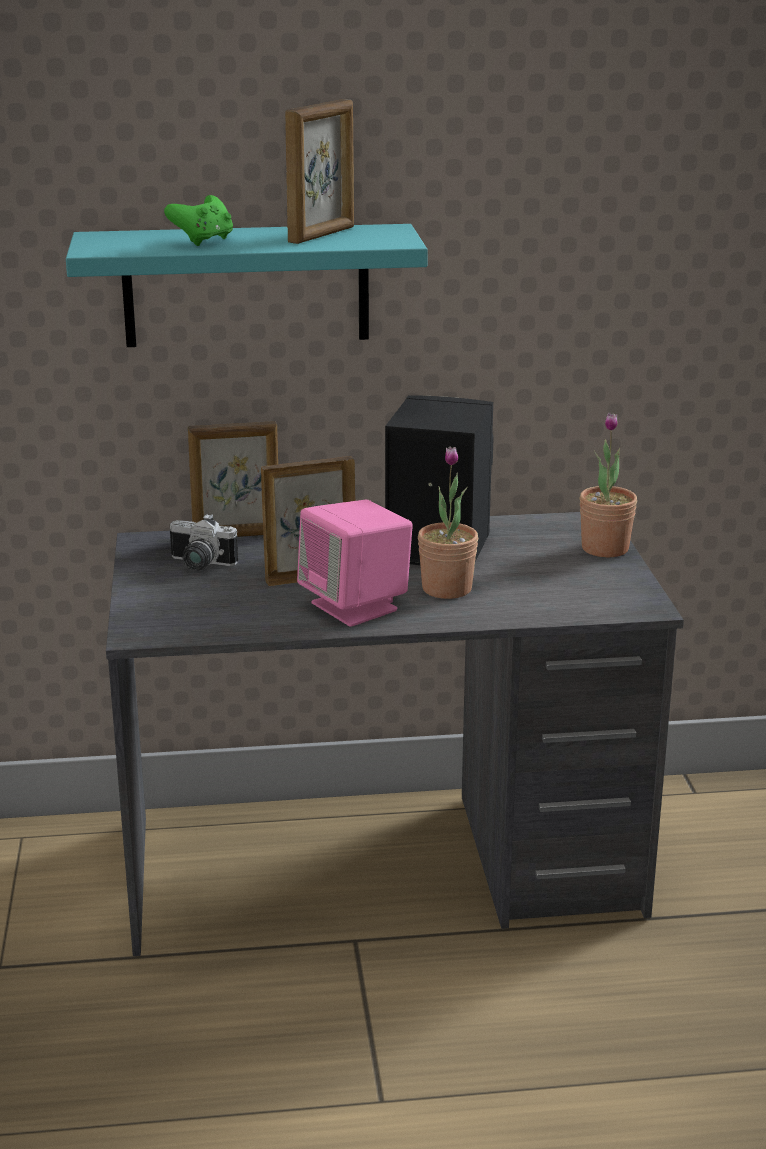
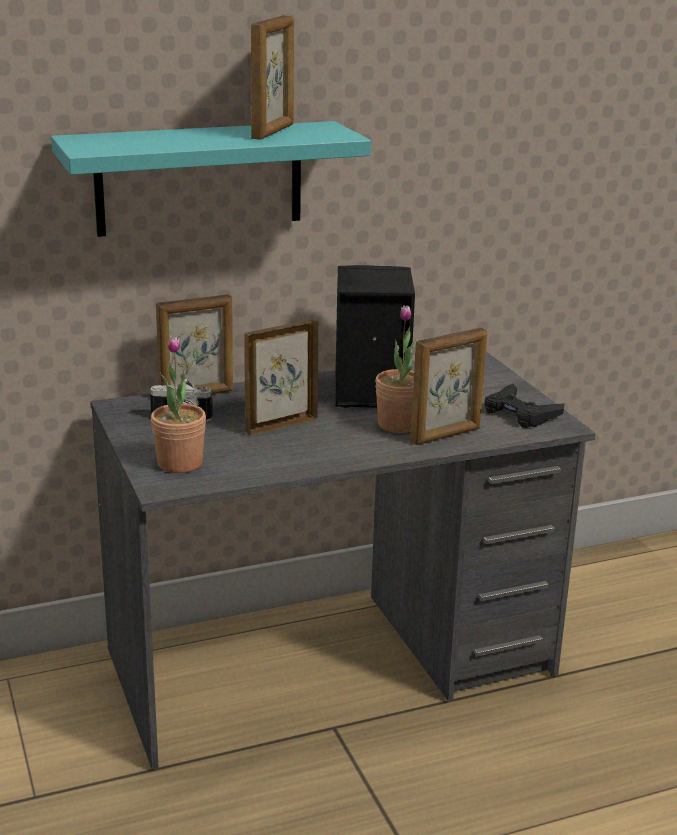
camera: 15 degrees left, 0 degrees up
(203, 241) = (177, 140): green game controller -> none
(356, 607) = (334, 446): pink speaker -> none
(496, 606) = (446, 435): none -> picture frame
(603, 588) = (520, 413): none -> black game controller
(605, 548) = (501, 381): potted plant -> potted plant (180, 463)

